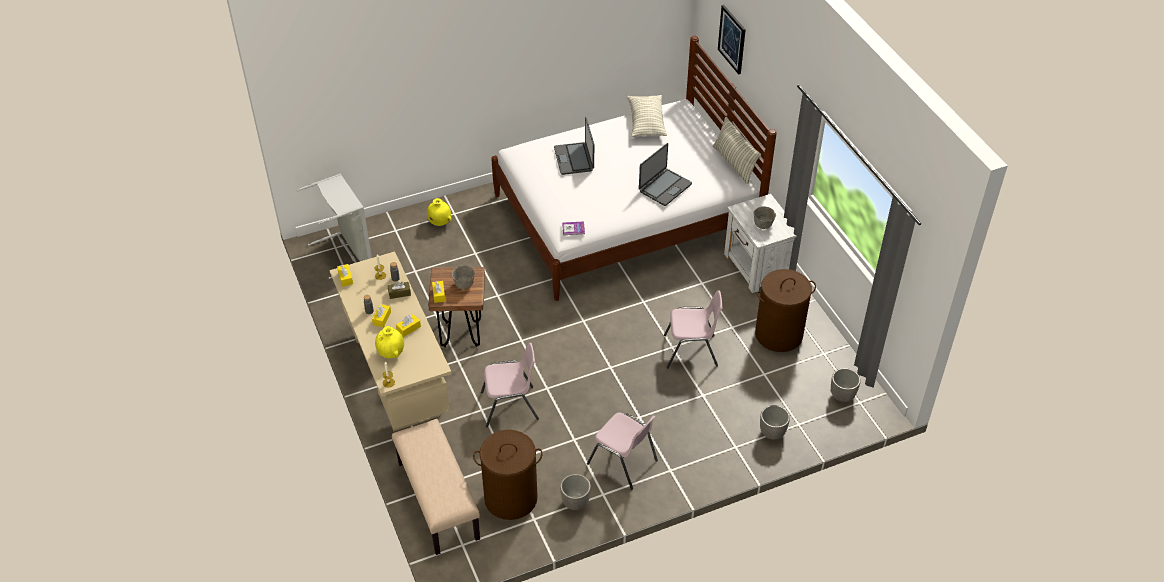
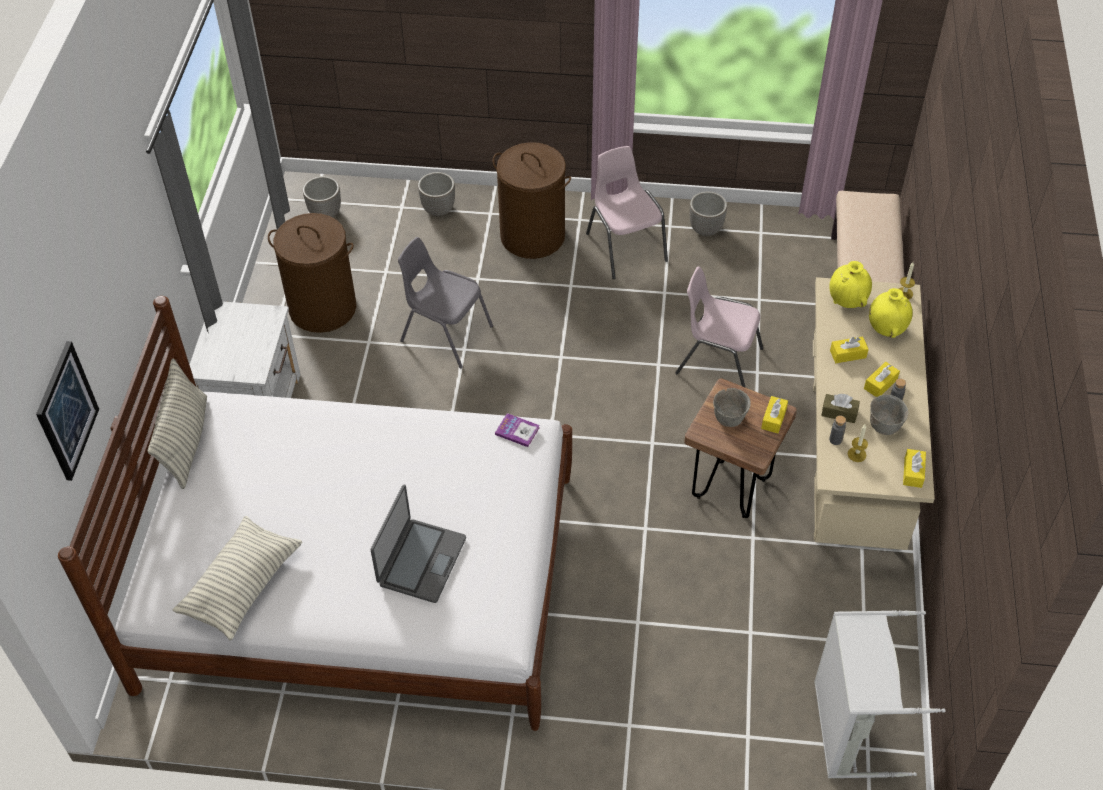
camera: 150 degrees left, 5 degrees up
(439, 223) = (664, 716): yellow vase -> yellow vase (847, 302)
(510, 498) = (775, 261): brown laundry basket -> brown laundry basket (533, 236)
(664, 187) = (328, 440): laptop -> none
(691, 351) = (445, 333): pink chair -> grey chair
(763, 225) = (247, 333): grey bowl -> grey bowl (883, 426)

